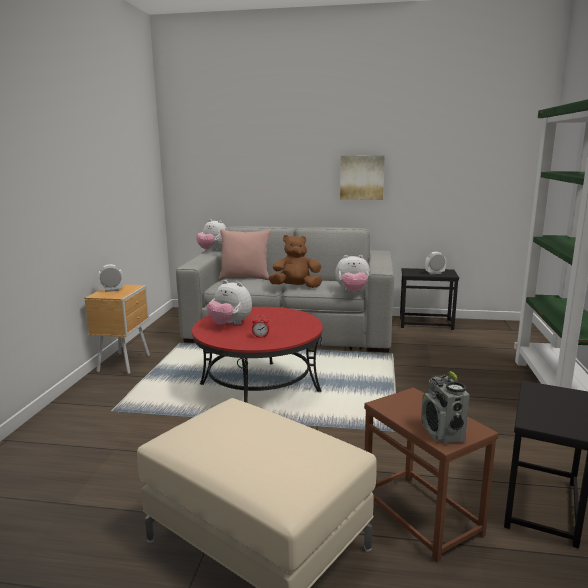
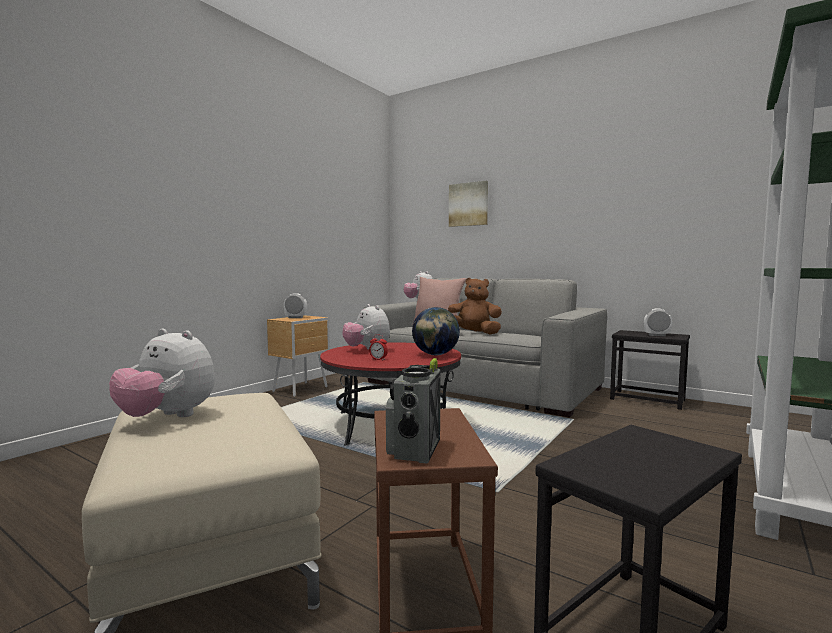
camera: 25 degrees right, 10 degrees down
(299, 322) = (435, 355): none -> globe
(352, 291) = (530, 340): plush toy -> plush toy (167, 417)
(362, 177) = (574, 227): picture -> picture (468, 204)

